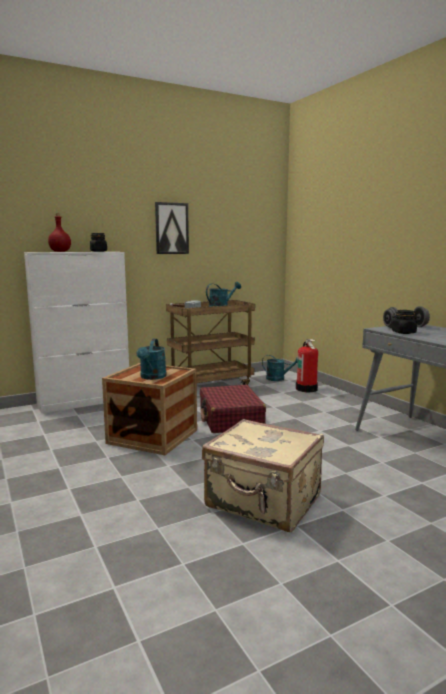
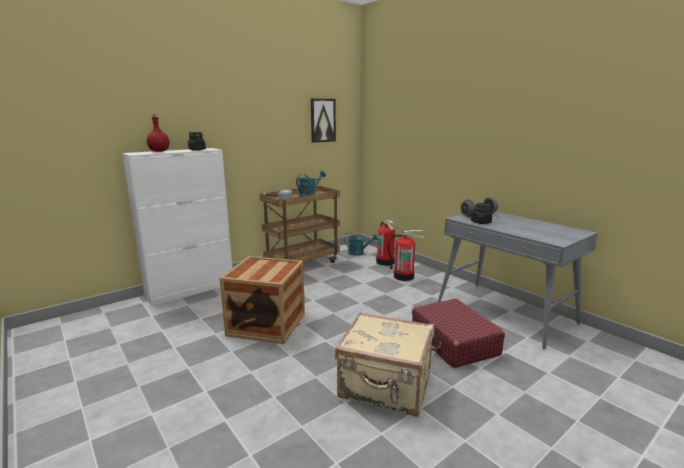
camera: 10 degrees left, 5 degrees up
(152, 377) = (266, 273): turquoise watering can -> none
(171, 228) = (261, 123): picture -> picture (322, 120)
(230, 419) = (330, 299): red suitcase -> red suitcase (454, 342)
(323, 403) = (404, 276): none -> fire extinguisher

